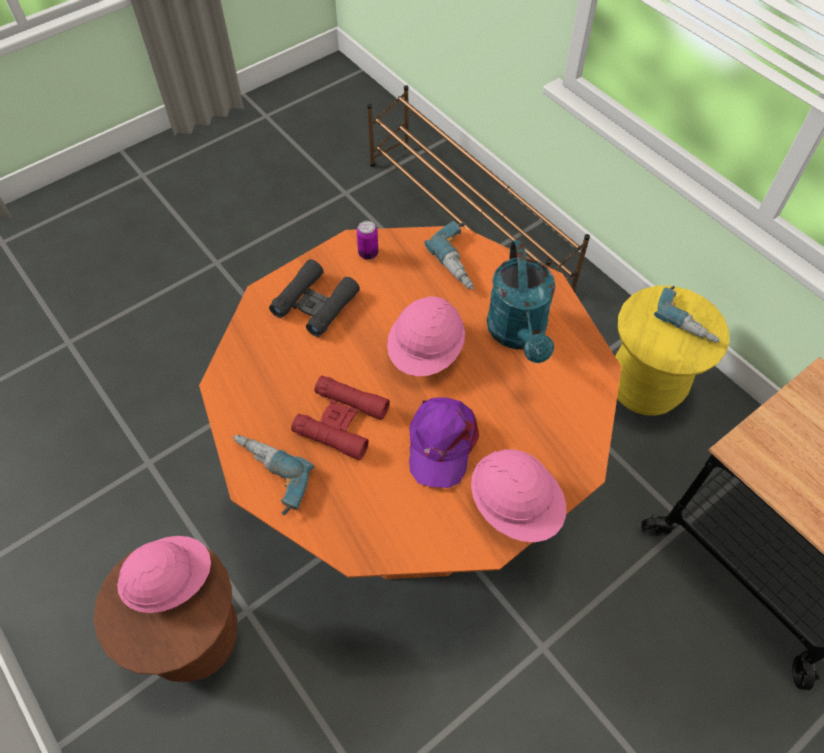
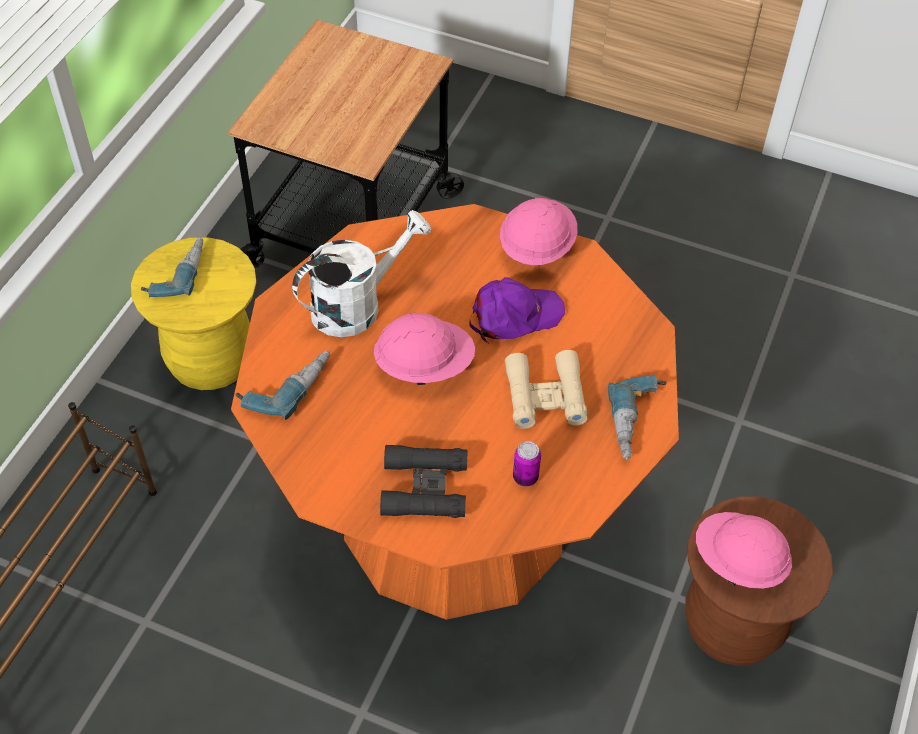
camera: 120 degrees left, 5 degrees down
(341, 421) = (545, 396): red binoculars -> beige binoculars
(368, 253) = (323, 473): can -> can (525, 477)
(519, 334) = (357, 305): turquoise watering can -> white watering can

